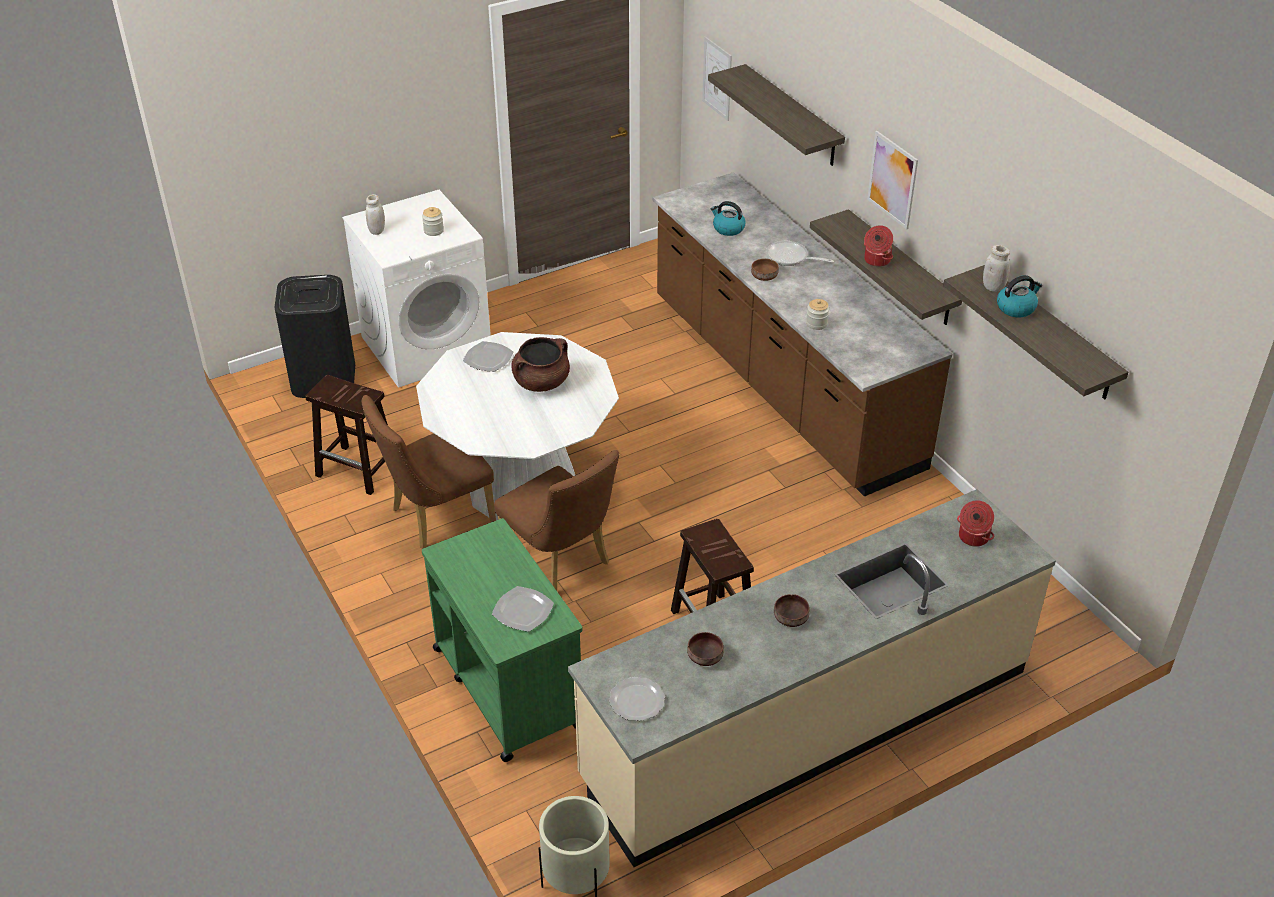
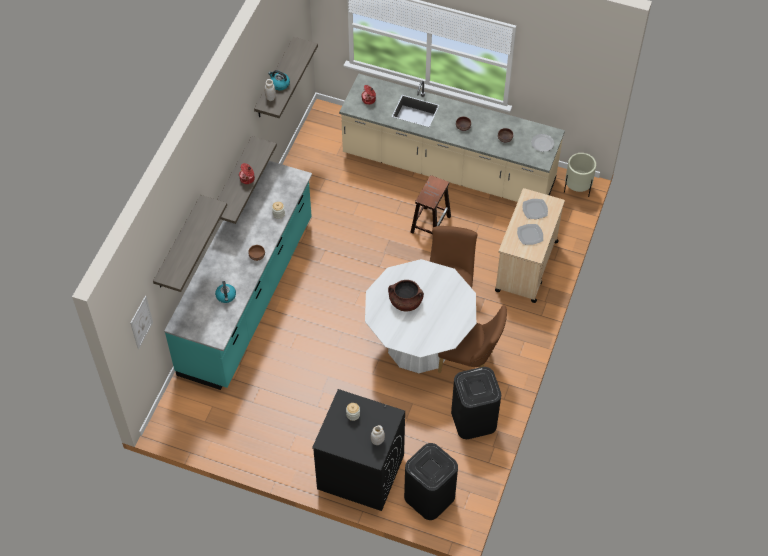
camera: 130 degrees left, 15 degrees up
(358, 470) = (473, 419): brown stool -> black trash can
(427, 346) = (360, 472): white washing machine -> black washing machine
(487, 358) = (410, 335): plate -> plate (530, 235)
(507, 686) = (526, 266): green cart -> beige cart
(782, 382) = (248, 296): brown counter -> turquoise counter
(790, 258) = (230, 255): frying pan -> none
(892, 180) = (220, 162): picture -> none

